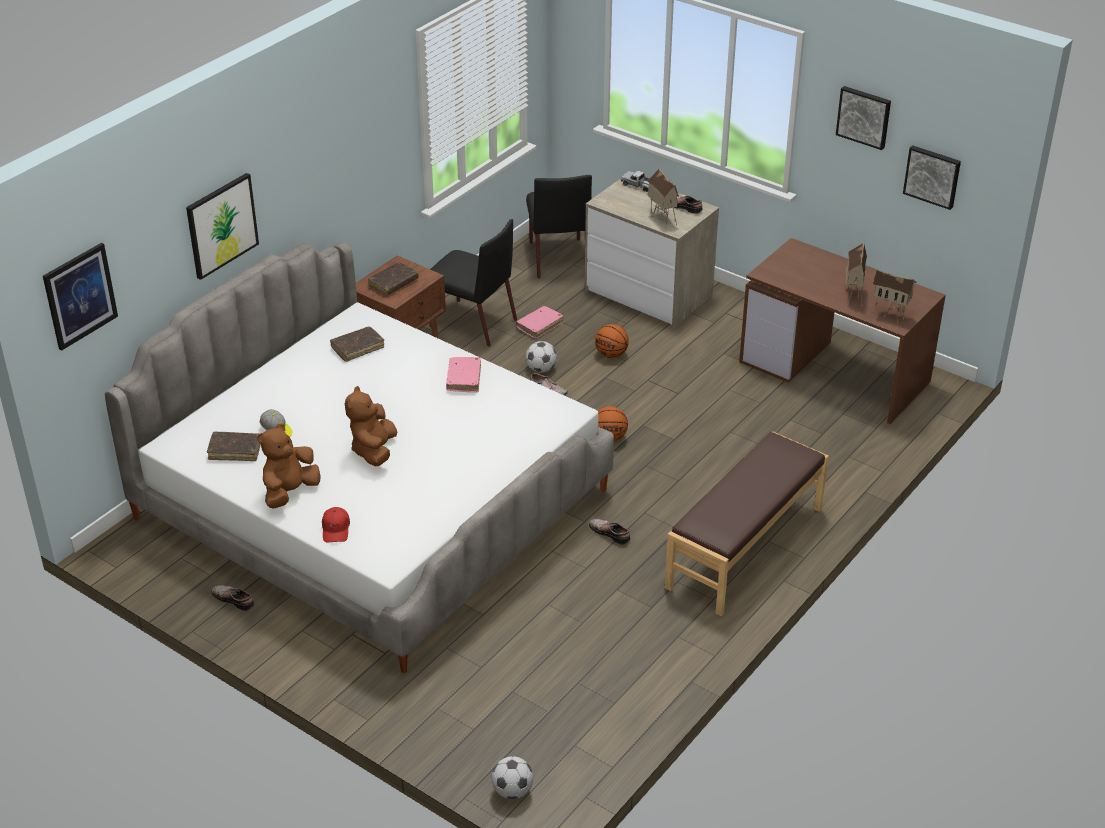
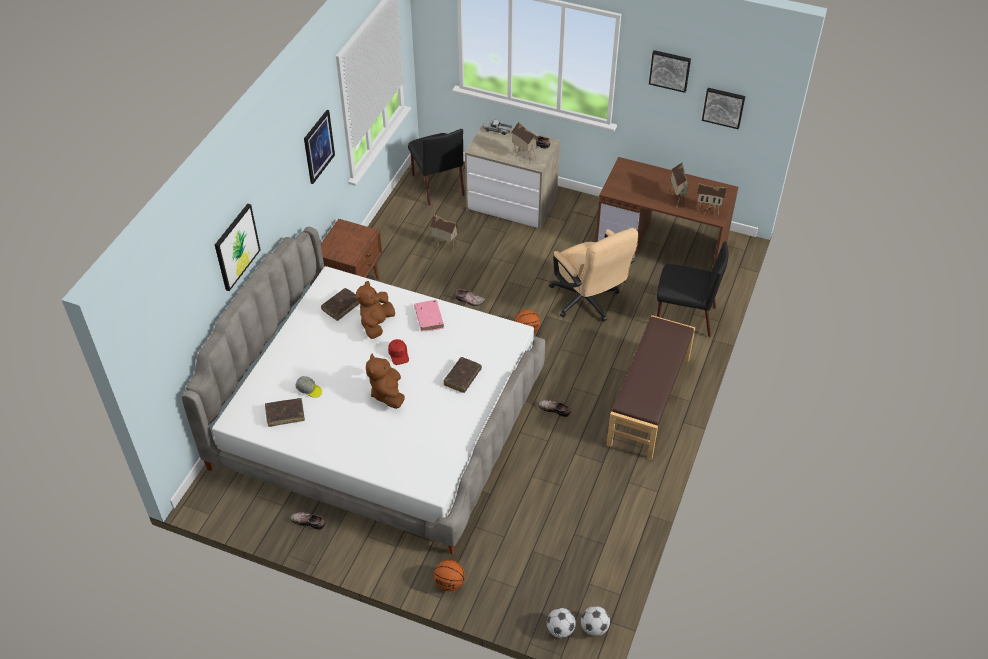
camera: 15 degrees left, 10 degrees up
(80, 296) = (158, 337): picture -> picture (318, 146)
(289, 492) = (339, 442): brown plush toy -> brown plush toy (376, 324)
(336, 529) = (385, 466): red cap -> red cap (398, 354)
(393, 283) = (345, 244): brown book -> brown book (462, 377)
(471, 322) = (395, 252): black chair -> black chair (684, 316)
(539, 326) = (444, 246): pink book -> toy house
(541, 369) = (458, 282): football -> football (594, 628)
(611, 354) = (503, 261): basketball -> basketball (449, 583)
(706, 419) = (588, 302): none -> beige office chair

